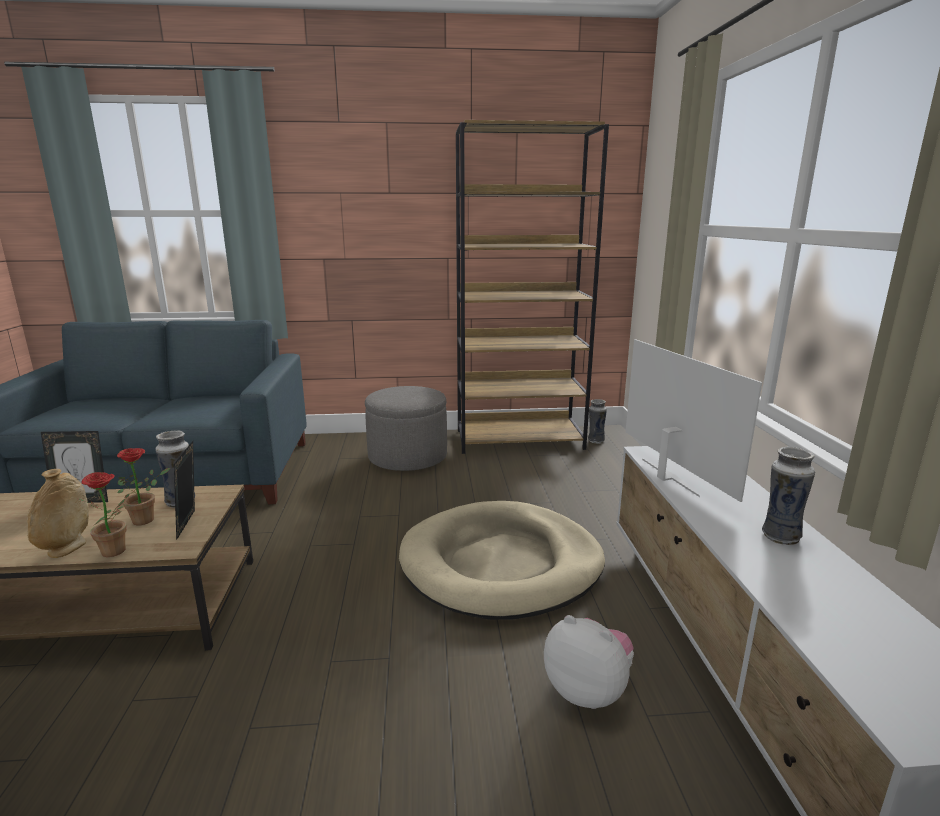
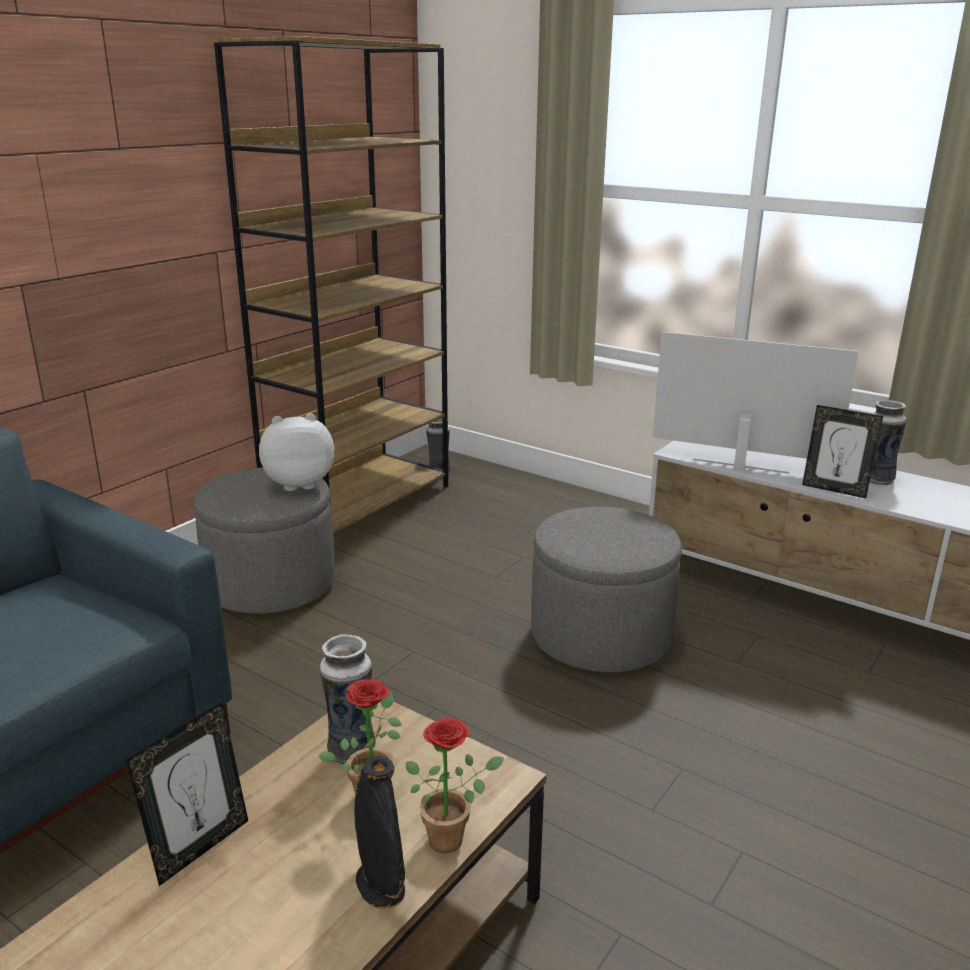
camera: 50 degrees left, 5 degrees up
(67, 548) = (380, 886): beige vase -> black vase
(191, 524) = (440, 757): picture frame -> picture frame (834, 489)
(501, 564) = (600, 636): beige dog bed -> grey ottoman
(588, 690) = (821, 682): plush toy -> plush toy (299, 483)

